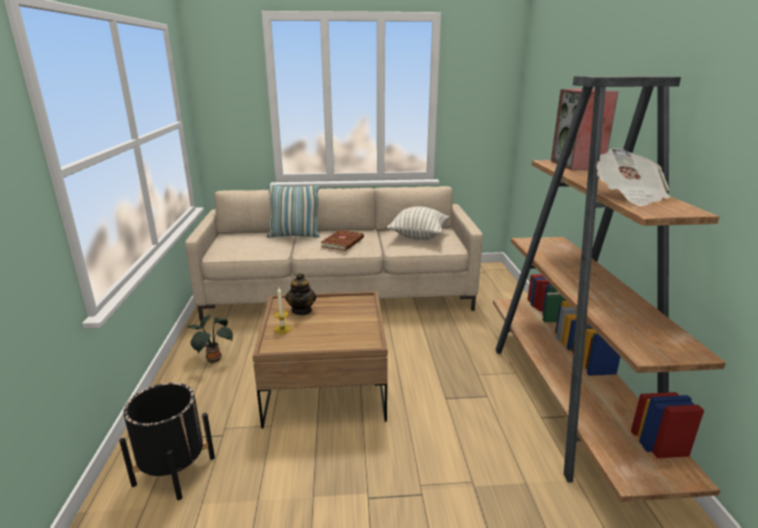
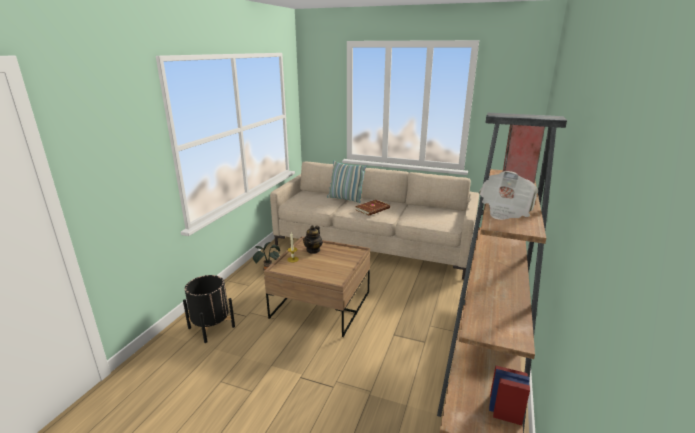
camera: 25 degrees right, 0 degrees up
(418, 236) = (431, 213): pillow -> none

